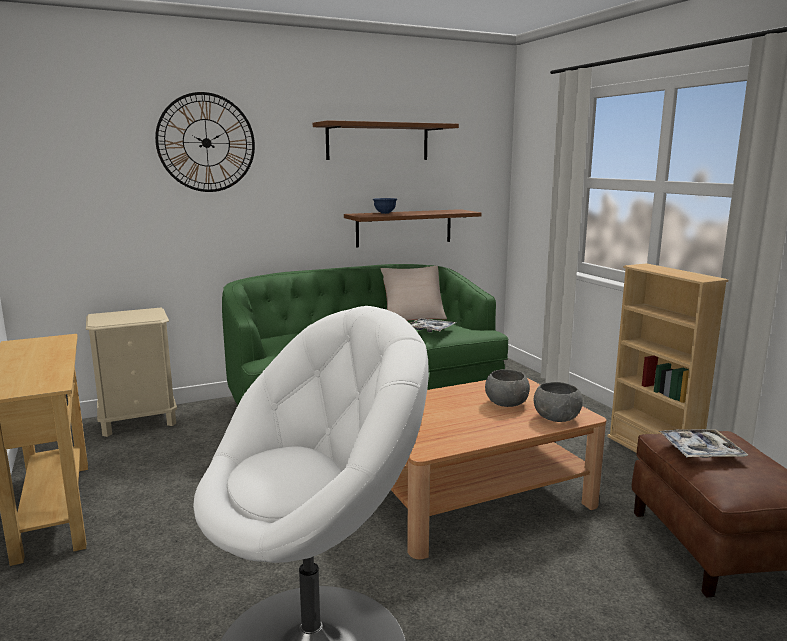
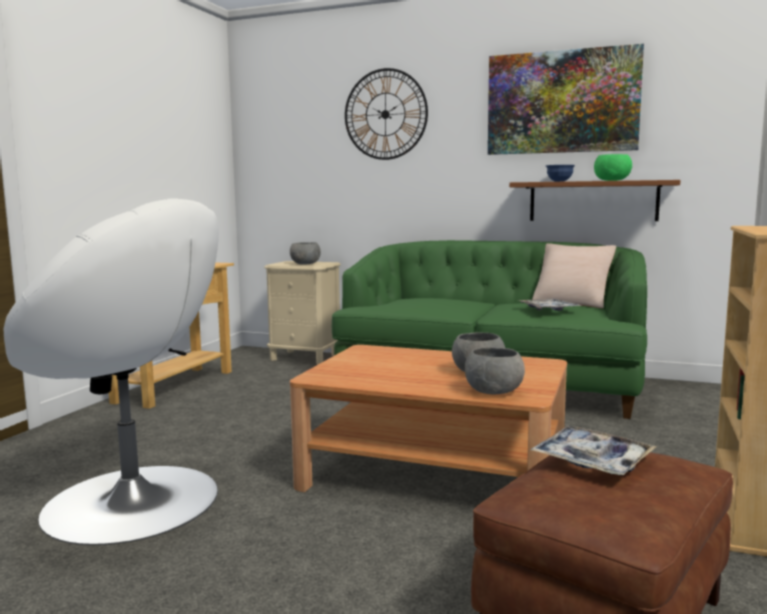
camera: 45 degrees right, 5 degrees down
(136, 316) = (305, 264): none -> grey bowl
(378, 142) = (562, 102): brown shelf -> picture
(428, 212) = (612, 180): none -> green bowl

